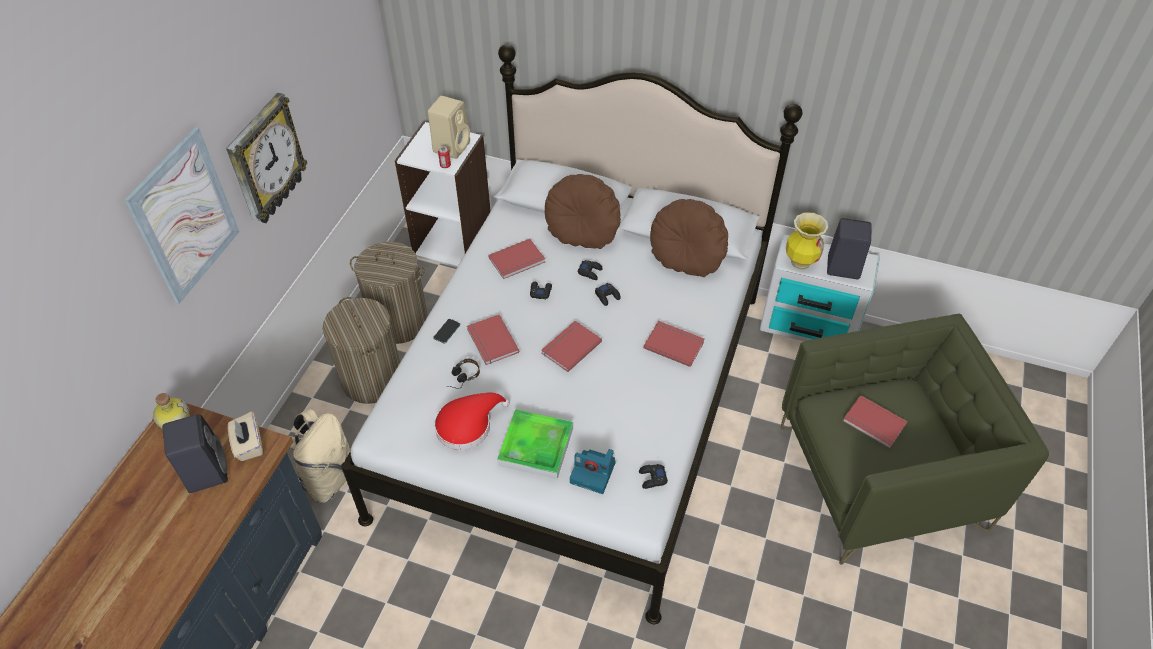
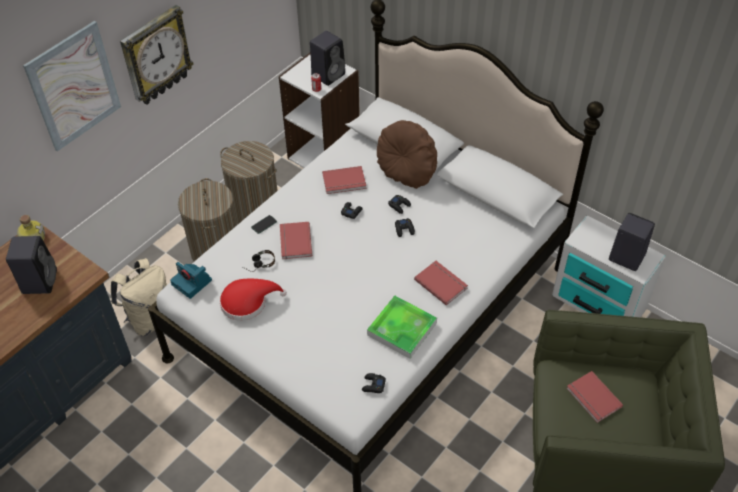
camera: 20 degrees right, 0 degrees up
(249, 445) = (76, 270): beige tissue box -> none
(452, 146) = (329, 74): beige speaker -> black speaker
(536, 446) = (293, 334): tray -> tray (402, 329)
(570, 347) = (354, 262): red book -> none
(594, 473) = (329, 367): camera -> camera (192, 282)
(686, 263) = (483, 218): brown pillow -> none
(800, 262) = (589, 243): vase -> none

